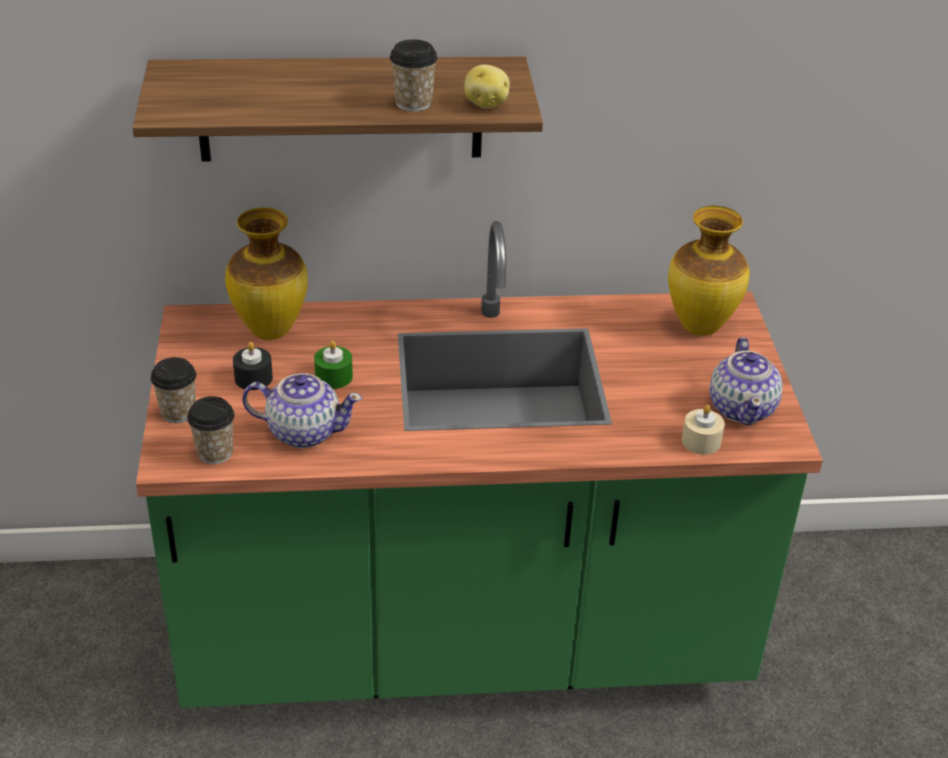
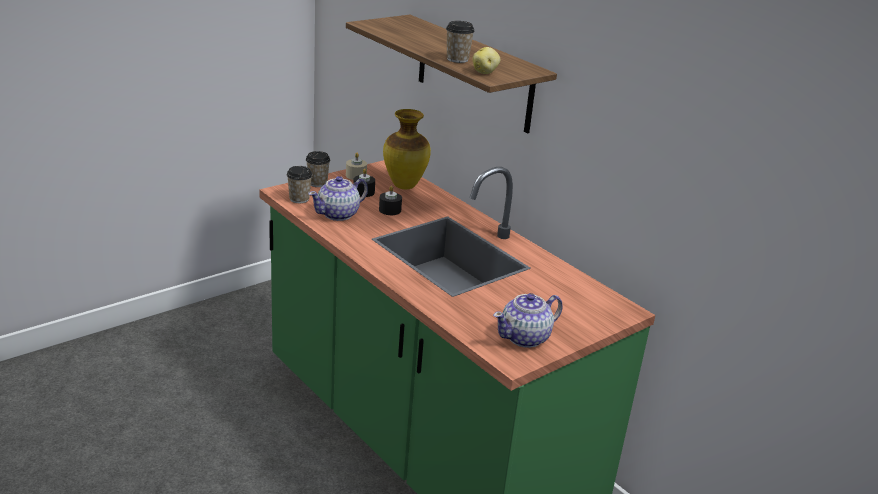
camera: 55 degrees right, 10 degrees down
(303, 431) = (339, 214): teapot -> teapot turned 75 degrees clockwise
(333, 377) = (390, 210): green candle -> black candle
(699, 328) = (586, 304): vase -> none
(701, 441) = (473, 330): beige candle -> beige candle (356, 175)

